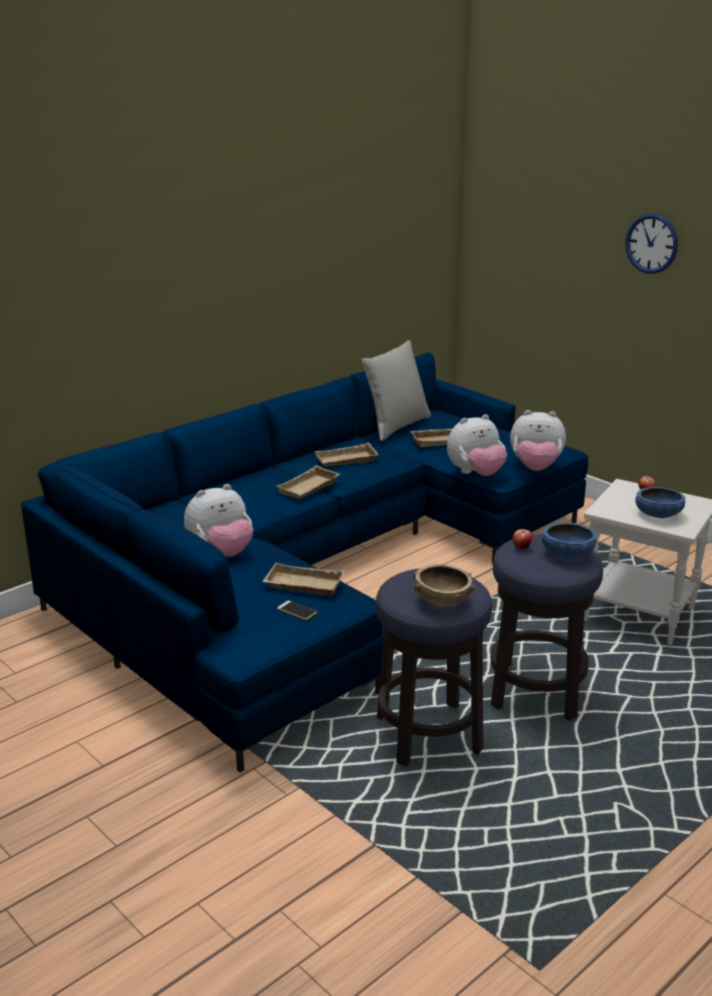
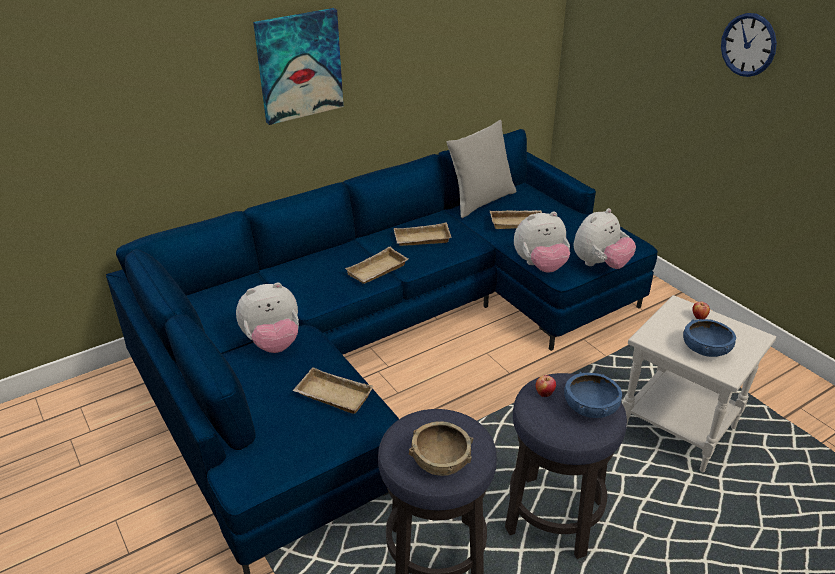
camera: 10 degrees right, 10 degrees up
(215, 280) = (299, 66): none -> picture
(296, 611) = (316, 430): phone -> none
(535, 468) = (600, 264): plush toy -> plush toy turned 60 degrees counterclockwise

